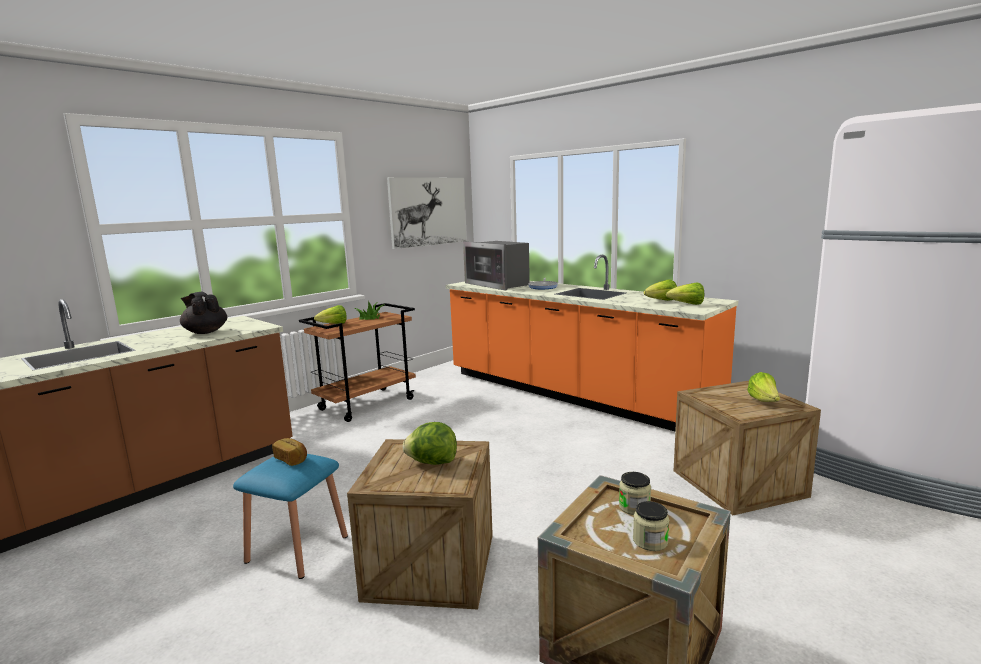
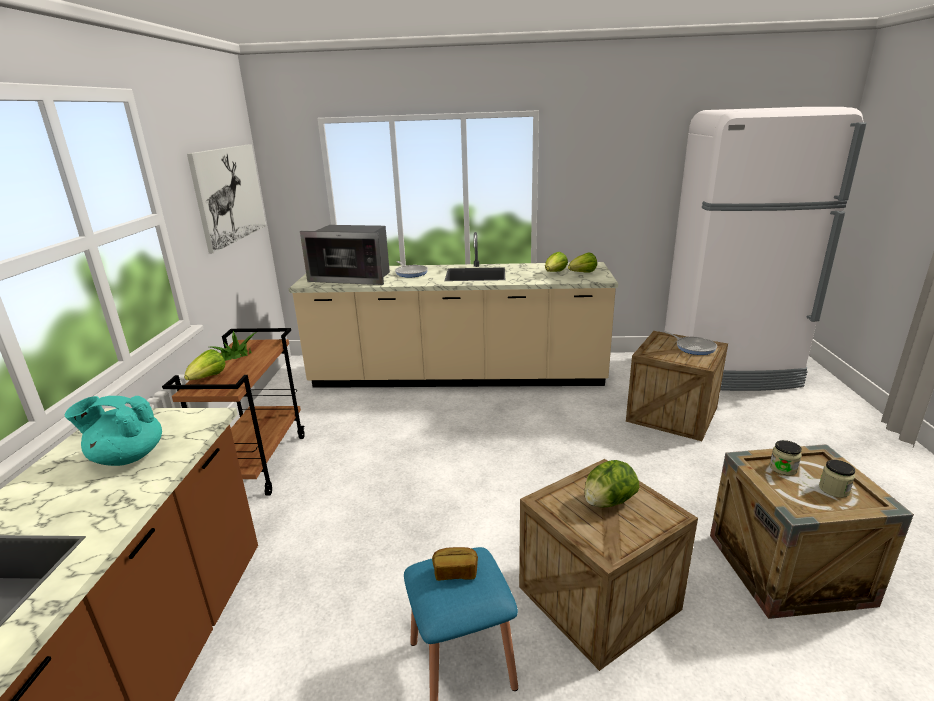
camera: 40 degrees left, 10 degrees up
(205, 332) = (127, 457): black teapot -> turquoise teapot
(572, 395) = (457, 377): orange counter -> beige counter
(764, 402) = (693, 347): lettuce -> frying pan

